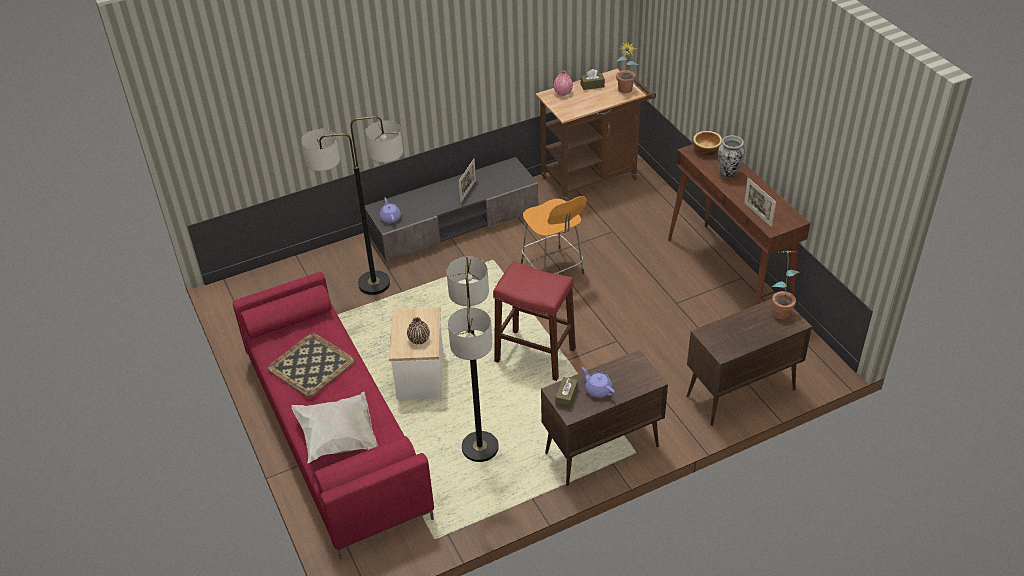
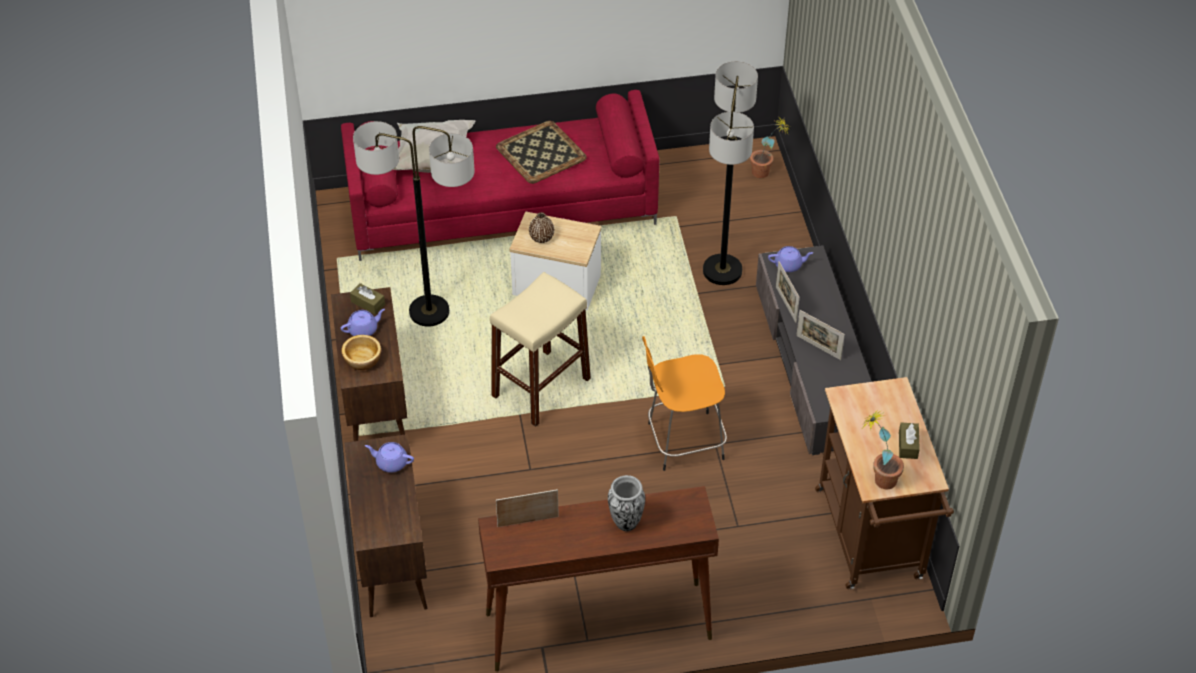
camera: 105 degrees right, 5 degrees up
(432, 212) = (786, 304): none -> picture frame
(535, 355) = (541, 387): red stool -> beige stool
(563, 92) = (898, 407): pink vase -> none
(706, 149) = (691, 517): bowl -> bowl (363, 360)
(723, 331) = (391, 463): none -> purple teapot
(780, 309) = (398, 531): potted plant -> potted plant (765, 173)

